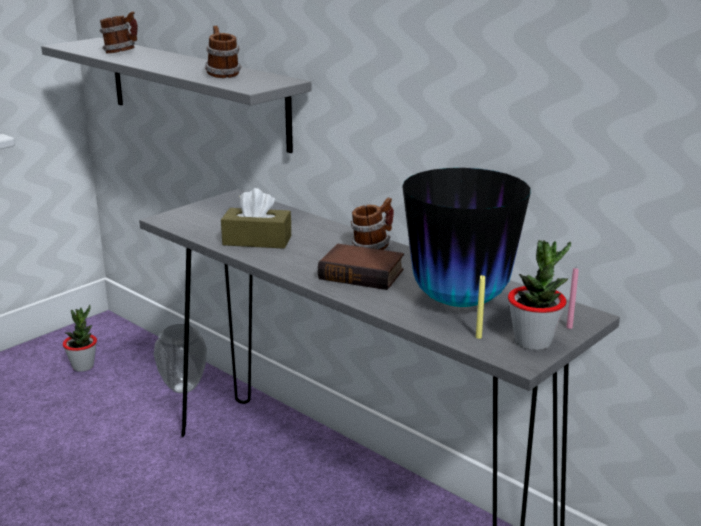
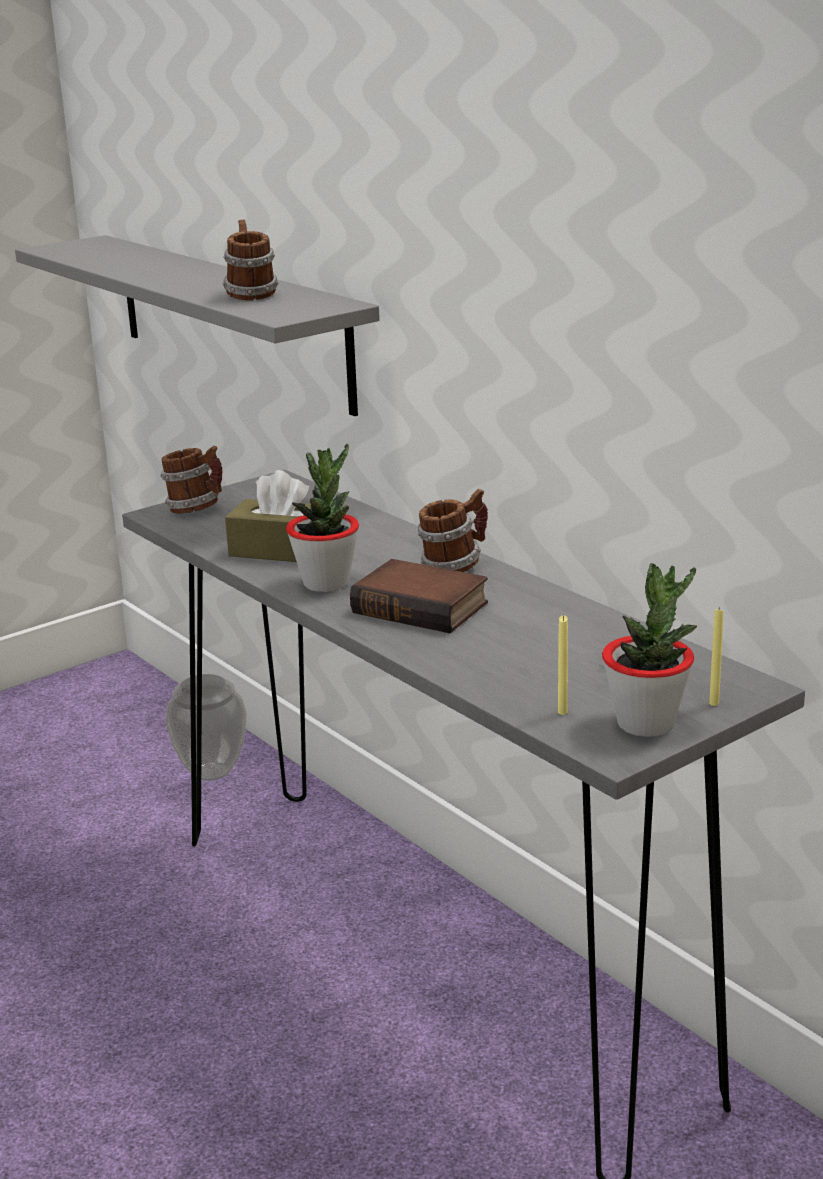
camera: 10 degrees right, 0 degrees up
(83, 366) = (73, 732): potted plant -> potted plant (326, 583)
(121, 52) = (123, 259): mug -> mug (196, 509)
(460, 301) = (556, 655): vase -> none
(569, 327) = (714, 703): pink candle -> yellow candle

